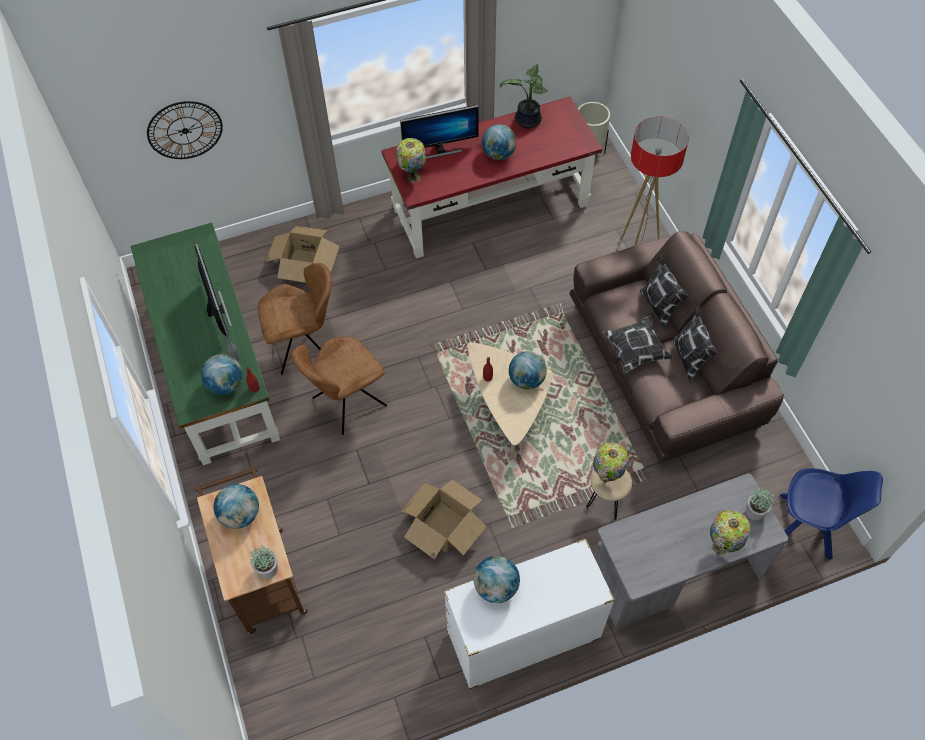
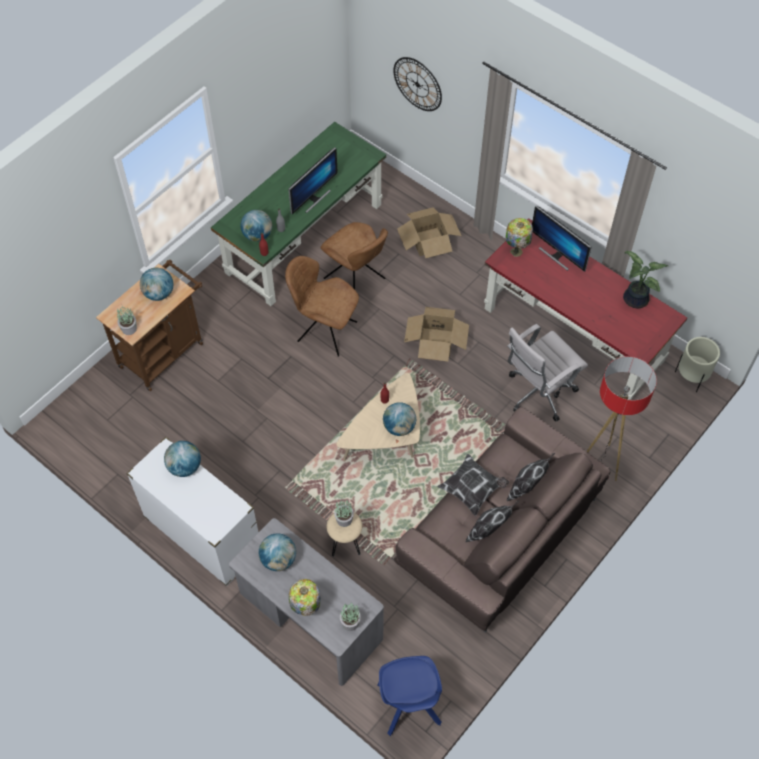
camera: 60 degrees right, 0 degrees up
(444, 526) = (261, 442): cardboard box -> cardboard box (435, 342)
(498, 154) = (582, 296): globe -> globe (278, 559)
(536, 264) = (538, 394): none -> white office chair
(606, 476) = (344, 519): table lamp -> potted plant

